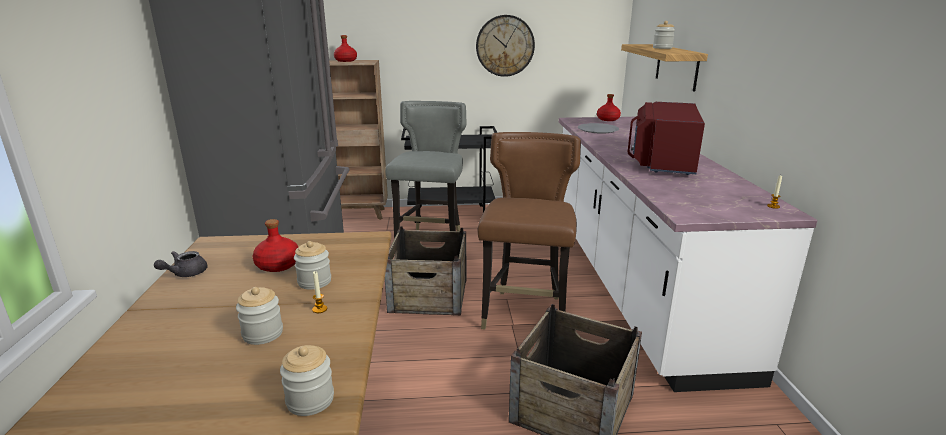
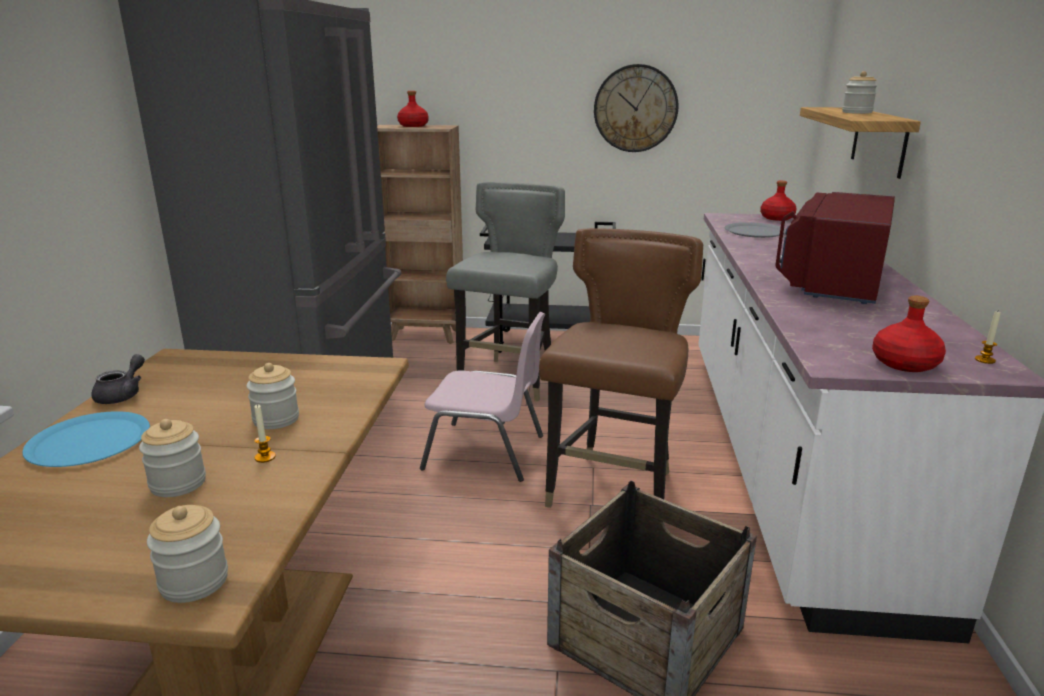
camera: 10 degrees right, 0 degrees up
(176, 310) = (89, 441): none -> blue plate
(185, 273) = (123, 395): grey teapot -> grey teapot turned 150 degrees clockwise
(278, 265) = (241, 392): red bottle -> red bottle (904, 363)
(429, 295) = (486, 452): crate -> pink chair

